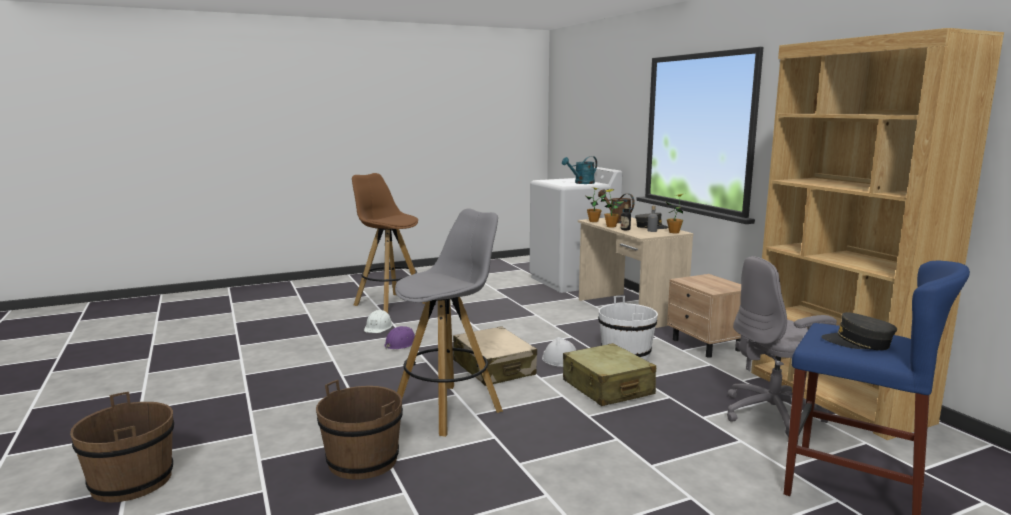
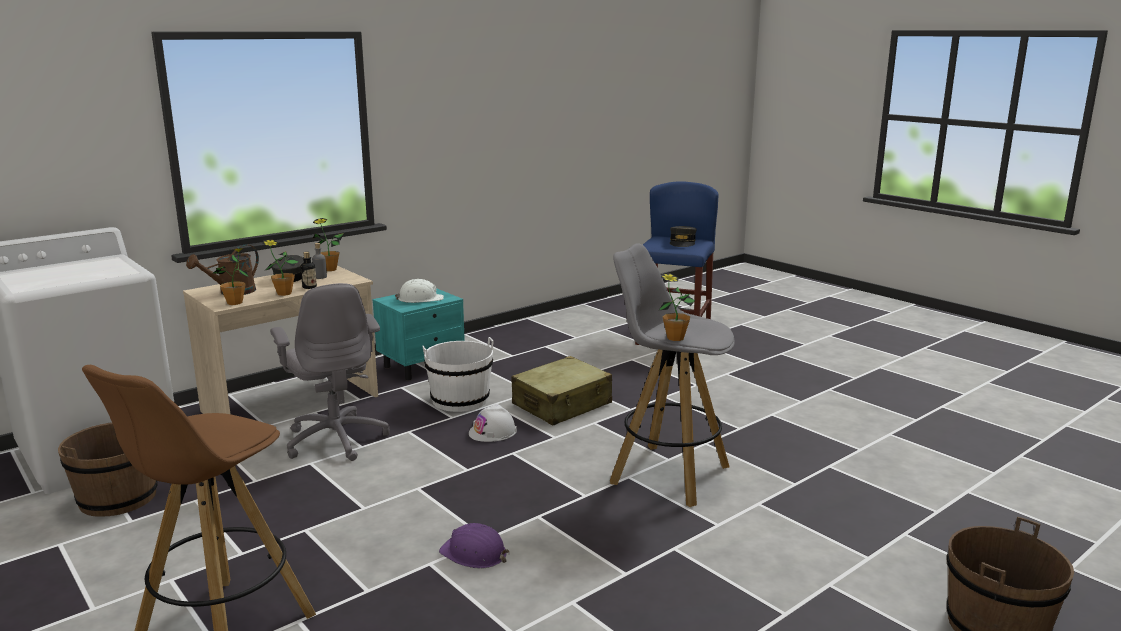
camera: 105 degrees left, 5 degrees up
(362, 461) = (807, 496): brown bucket -> brown bucket (118, 498)
(378, 327) = (392, 602): white hard hat -> white hard hat (420, 299)
(420, 276) = (675, 338): none -> potted plant
(494, 368) = (540, 466): beige suitcase -> none
(581, 183) = (98, 265): turquoise watering can -> none
(706, 345) = (422, 366): beige nightstand -> turquoise nightstand
(773, 414) = (578, 348): grey office chair -> grey office chair (336, 439)
(836, 396) = (530, 330): brown bookcase -> none

